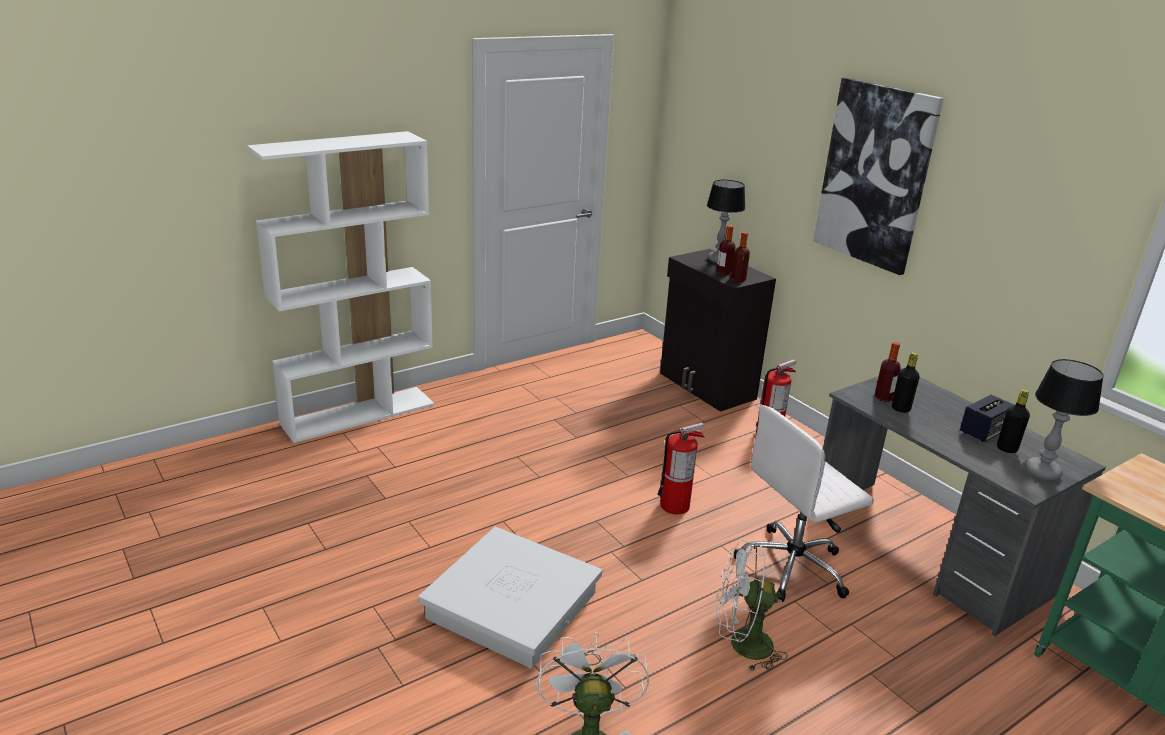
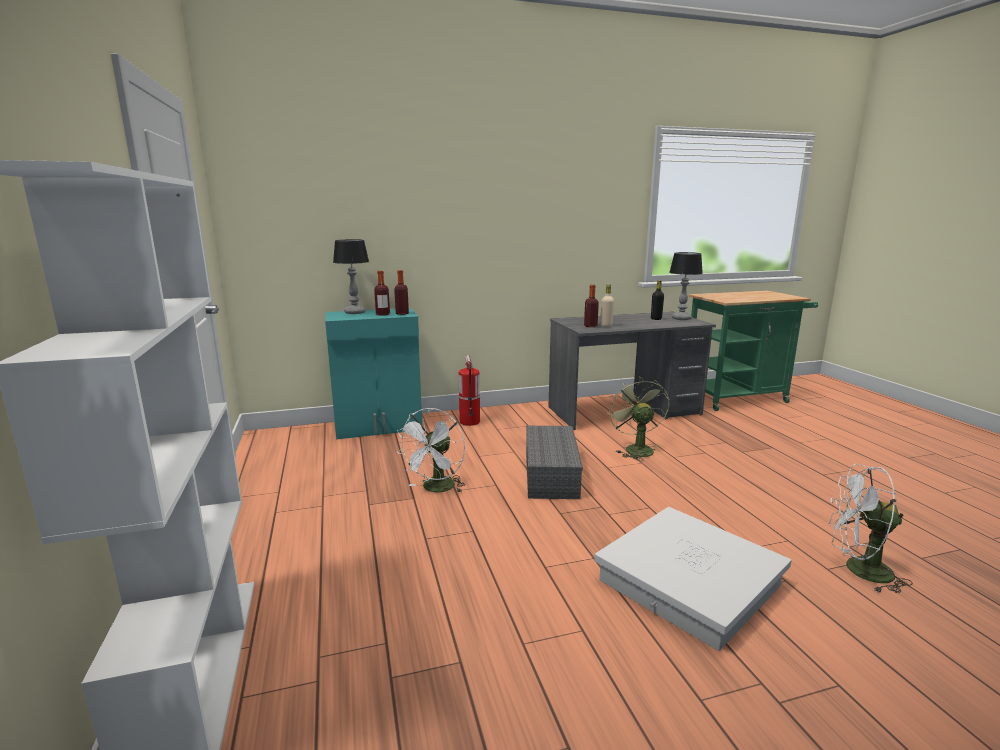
camera: 70 degrees left, 10 degrees down
(675, 505) = (549, 473): fire extinguisher -> grey storage box
(706, 386) = (379, 426): black cabinet -> turquoise cabinet
(741, 645) = (725, 484): white fan -> white fan (436, 489)
(794, 566) = (635, 449): white office chair -> green fan
(875, 175) = (480, 199): picture -> none
(900, 409) = (606, 325): black bottle -> beige bottle
(983, 432) = (637, 319): speaker -> none

